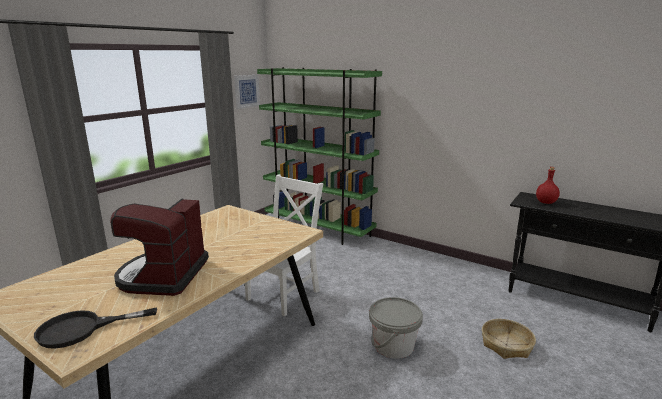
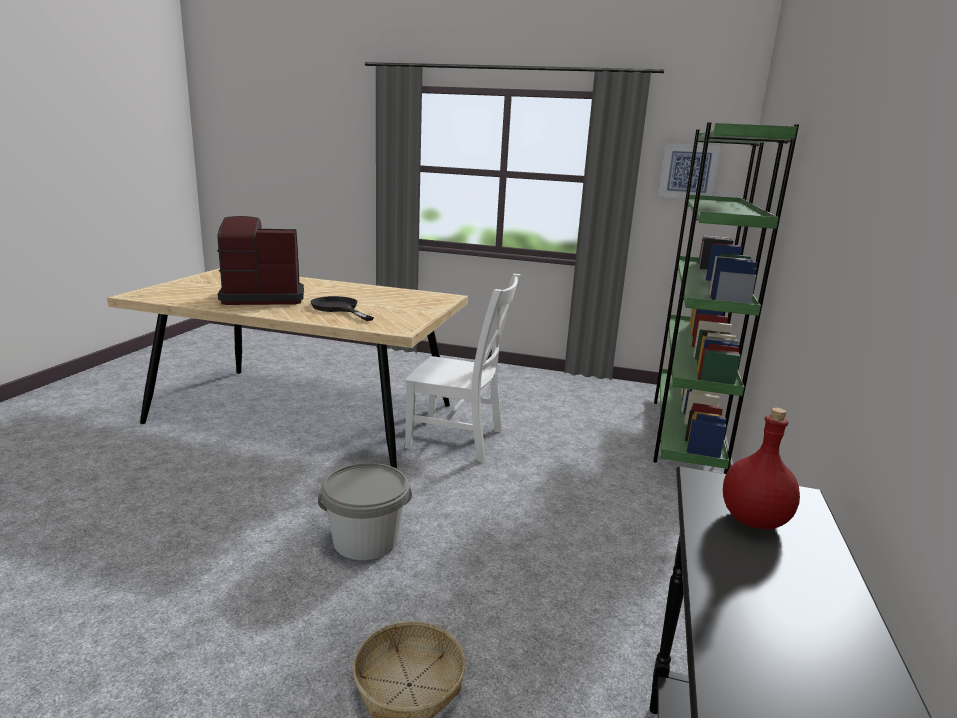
camera: 70 degrees right, 0 degrees up
(81, 329) = (170, 292): black frying pan -> black frying pan (338, 308)

